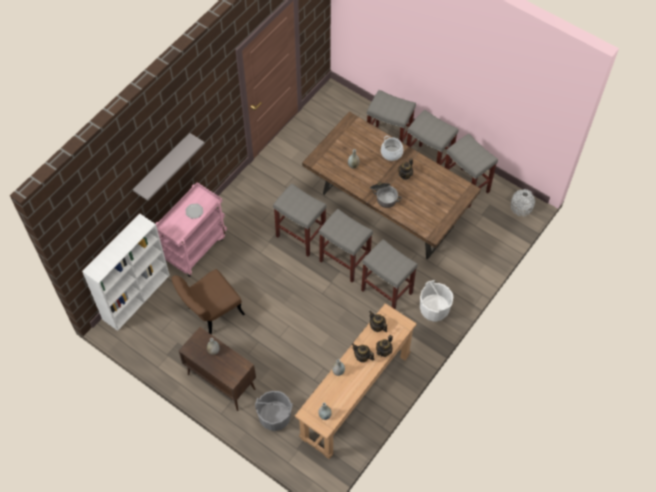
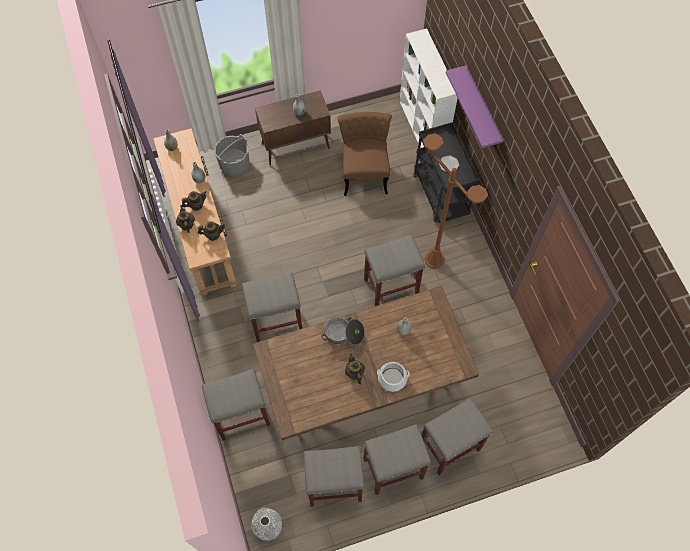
camera: 125 degrees right, 5 degrees up
(163, 166) = (482, 109): grey shelf -> purple shelf
(195, 247) = (441, 195): pink cart -> black cart
(256, 222) = (434, 259): none -> brown floor lamp
(344, 261) = (336, 306): grey stool -> grey stool (242, 415)
(434, 309) = (226, 349): white bucket -> none

